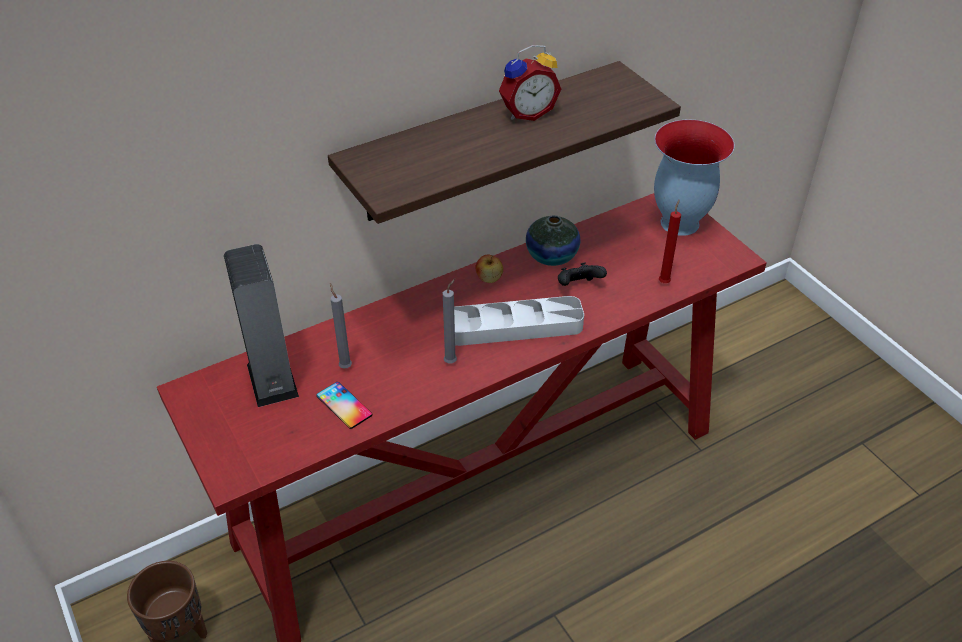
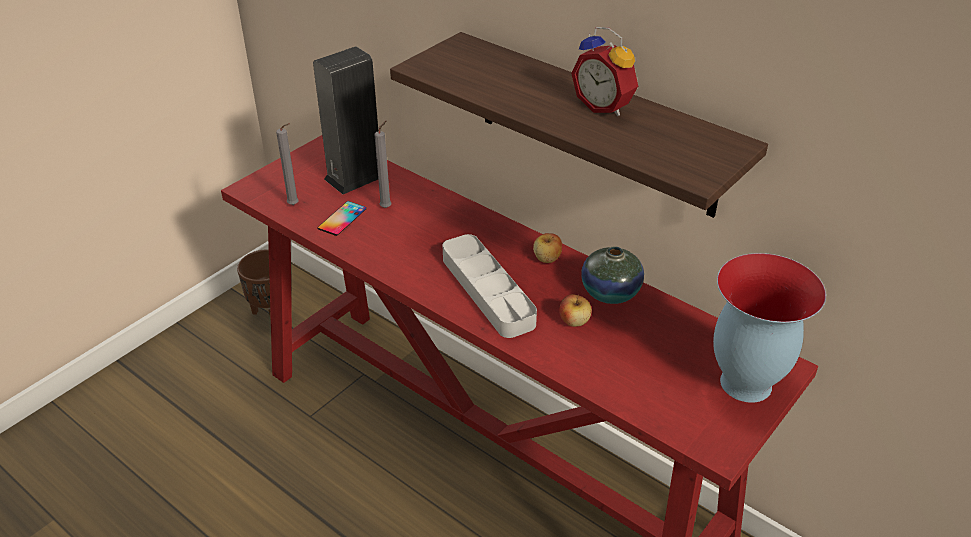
camera: 70 degrees right, 5 degrees down
(451, 361) = (421, 263): grey candle -> grey candle (295, 205)
(578, 286) = (574, 321): black game controller -> apple
(664, 281) = (626, 388): red candle -> none

